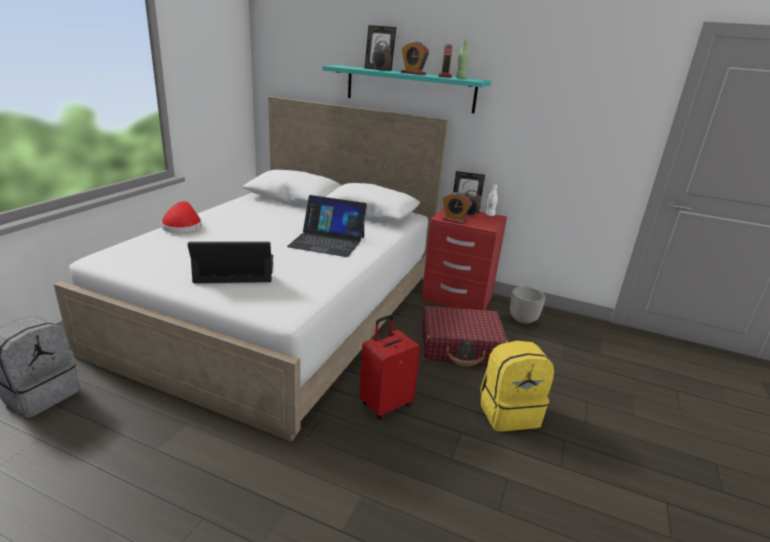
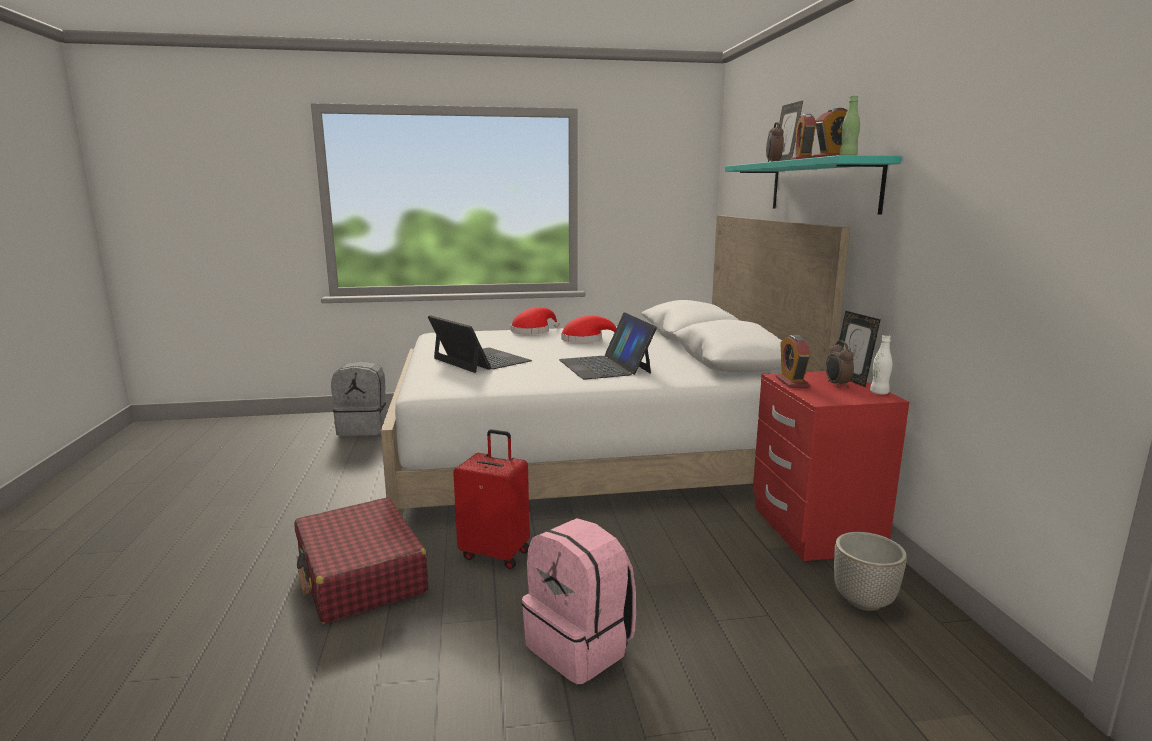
camera: 60 degrees right, 10 degrees down
(248, 223) = (585, 340): none -> red hat
(461, 347) = (686, 567): red suitcase -> red suitcase (361, 576)
(508, 412) = (581, 646): yellow backpack -> pink backpack

